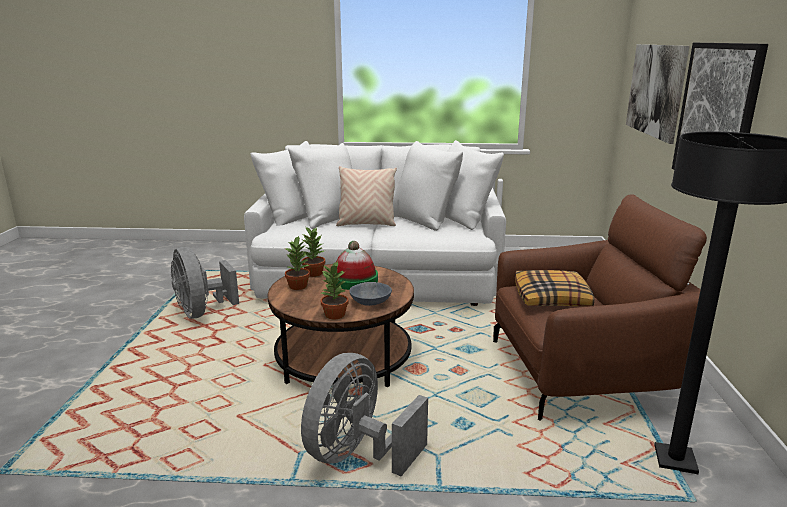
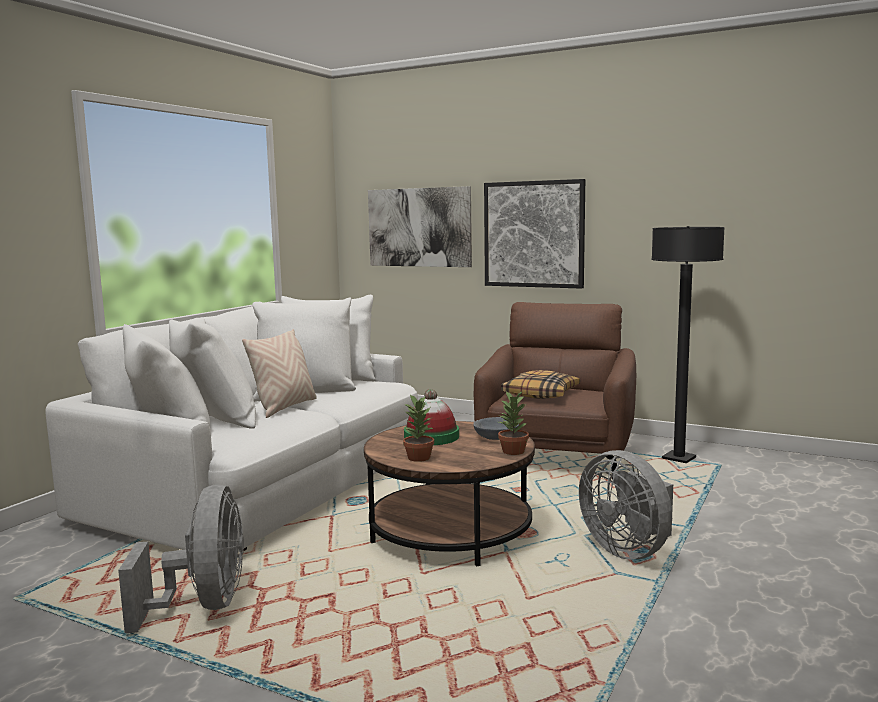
camera: 65 degrees left, 10 degrees down
(202, 312) = (204, 605): grey fan -> grey fan turned 90 degrees counterclockwise
(314, 273) = (387, 449): potted plant -> none

